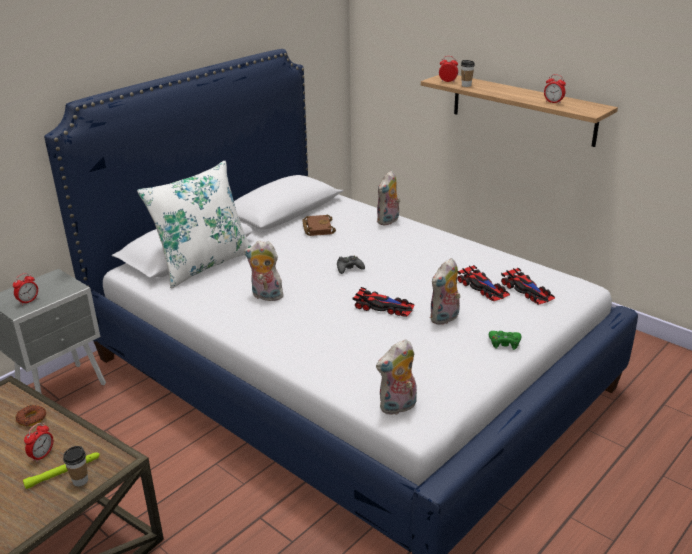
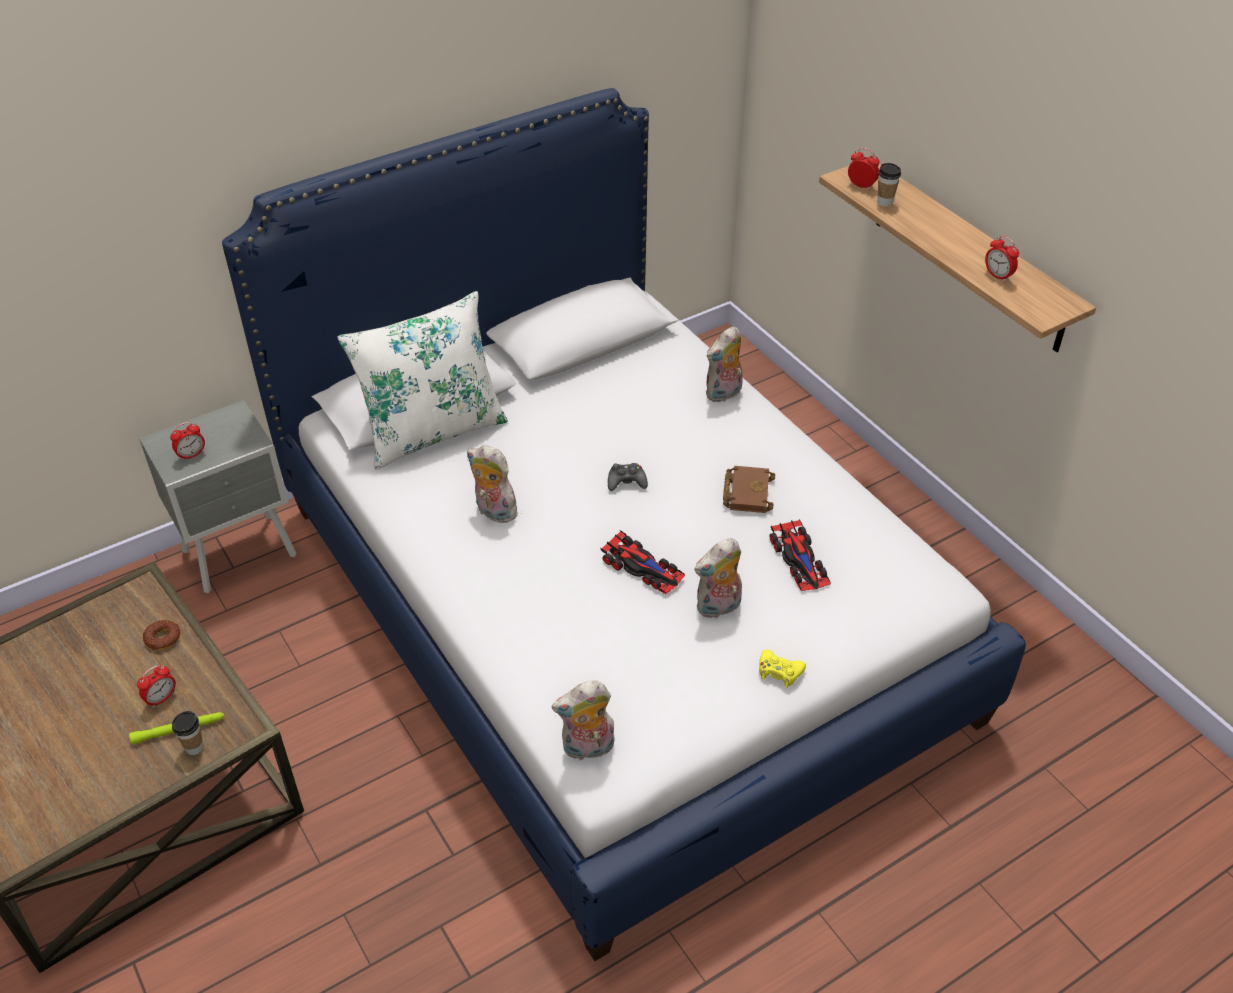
camera: 15 degrees right, 15 degrees up
(317, 228) = (614, 388): brown book -> brown book (746, 492)
(504, 343) = (779, 672): green game controller -> yellow game controller
(527, 291) = (860, 581): toy car -> none

